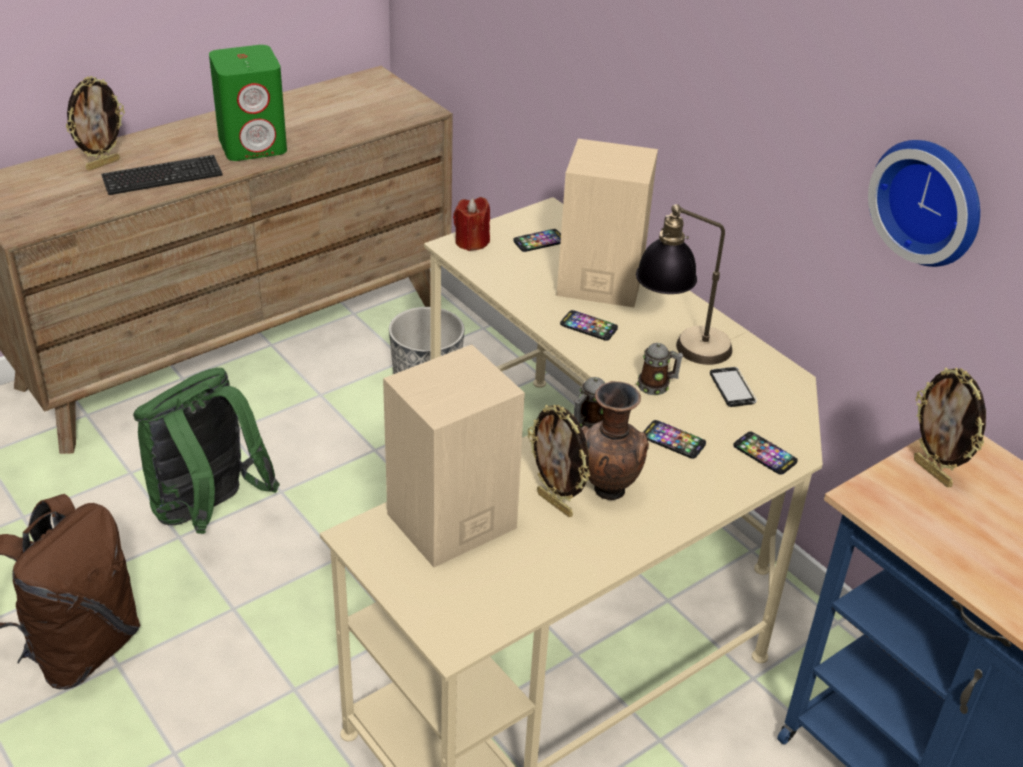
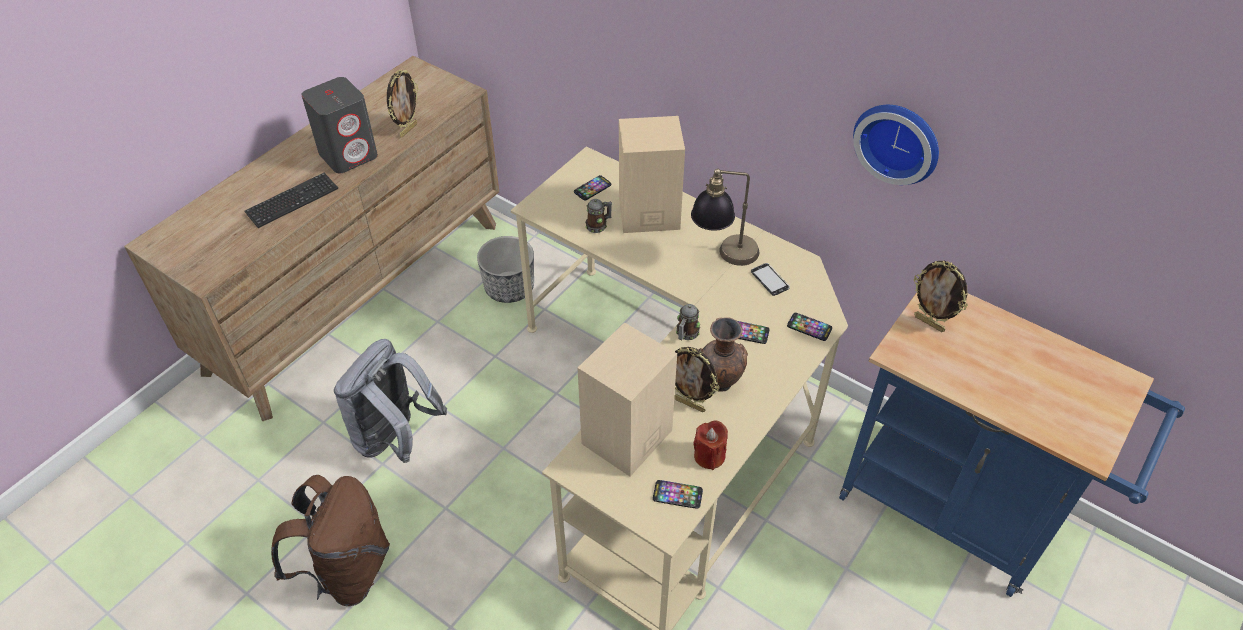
camera: 15 degrees left, 10 degrees up
(102, 164) = (238, 200): picture frame -> picture frame (408, 130)
(208, 512) = (395, 438): green backpack -> grey backpack
(253, 145) = (349, 154): green speaker -> grey speaker
(472, 242) = (544, 200): red candle -> red candle (709, 456)
(588, 326) = (655, 254): phone -> phone (677, 495)
(657, 386) = (720, 291): mug -> mug (598, 225)

